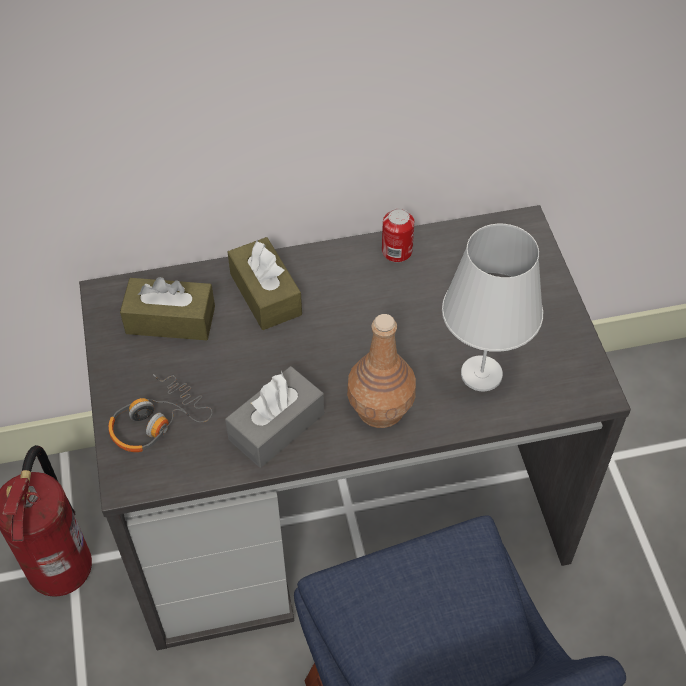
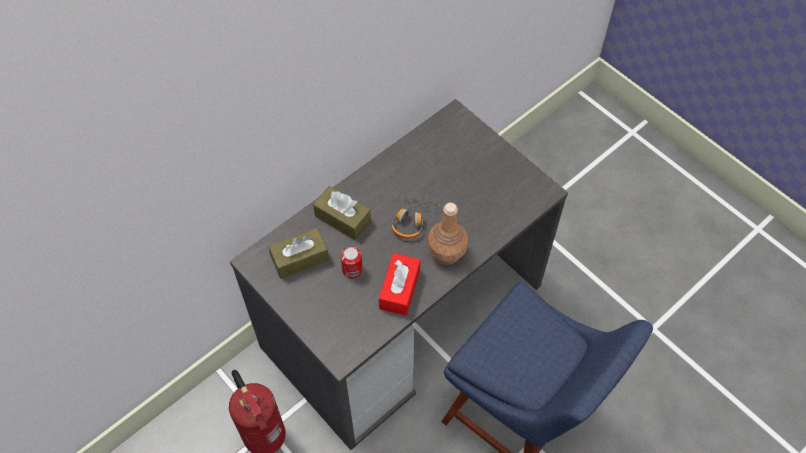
camera: 30 degrees left, 5 degrees up
(157, 422) = (334, 319): headphones -> headphones (412, 218)
(276, 427) = (399, 289): grey tissue box -> red tissue box
(397, 251) = (397, 160): can -> can (352, 270)
(480, 374) = (484, 209): white table lamp -> none

